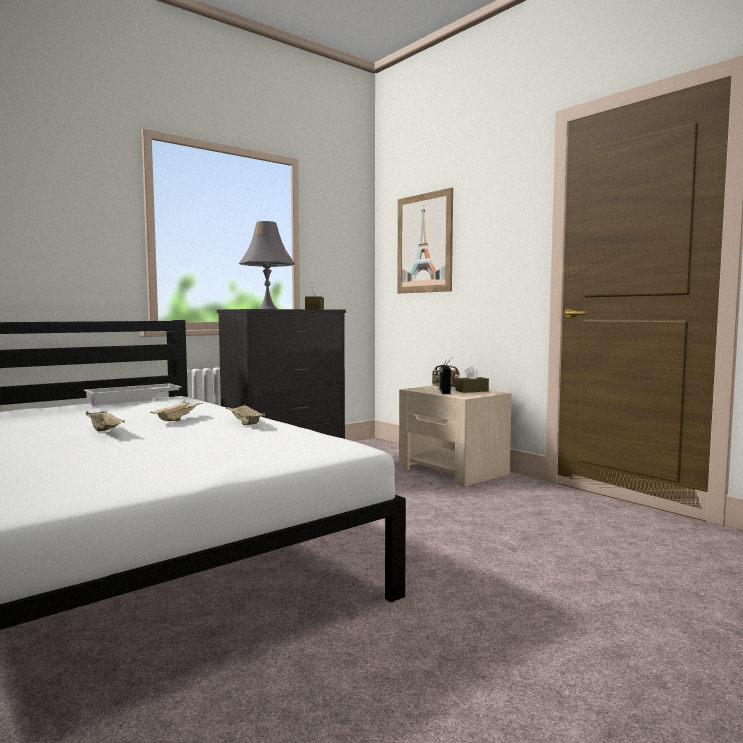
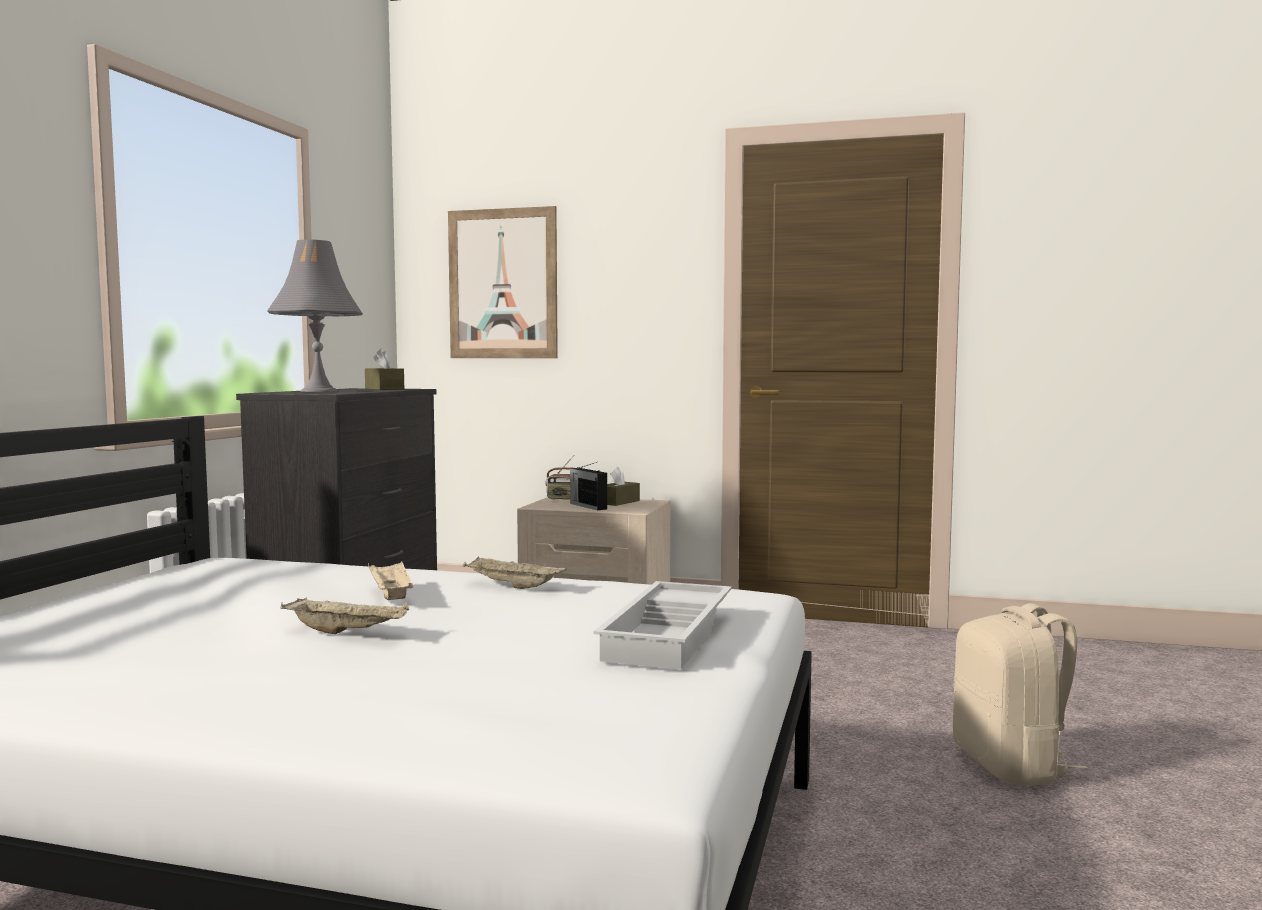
camera: 35 degrees left, 0 degrees up
(133, 399) = (166, 574): white tray -> white tray (671, 635)
(580, 638) = (1011, 766): none -> beige backpack

